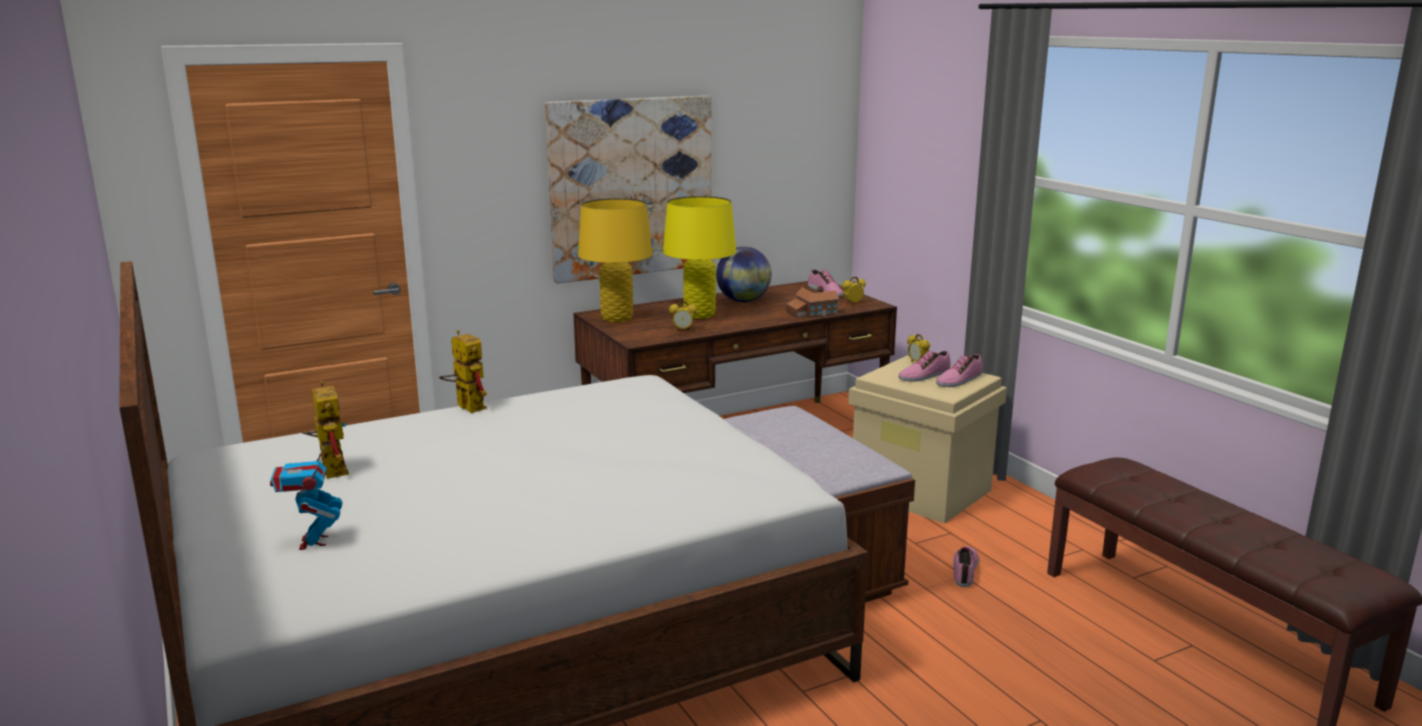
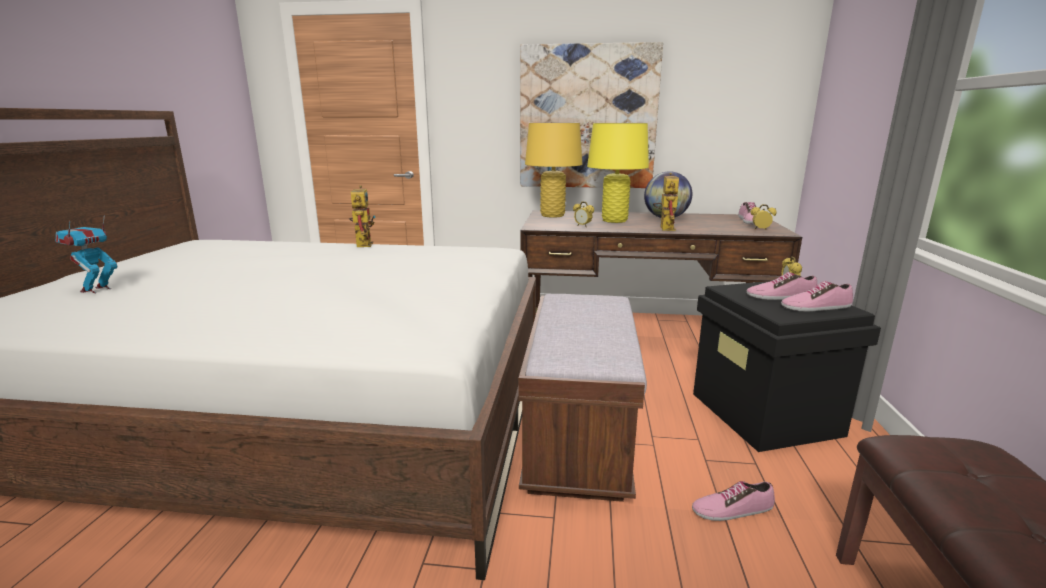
camera: 35 degrees right, 0 degrees up
(330, 468) = (217, 257): toy robot -> toy robot (664, 227)
(811, 313) = (708, 230): toy house -> none
(922, 491) = (766, 414): beige storage box -> black storage box
(965, 570) = (732, 509): shoe -> shoe turned 150 degrees counterclockwise

